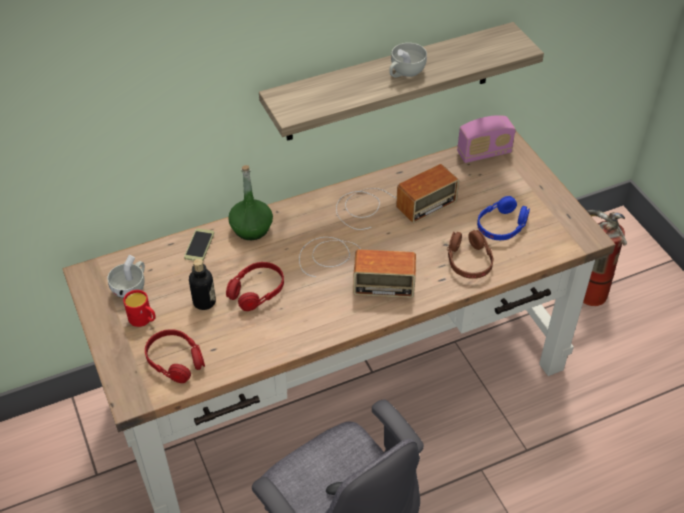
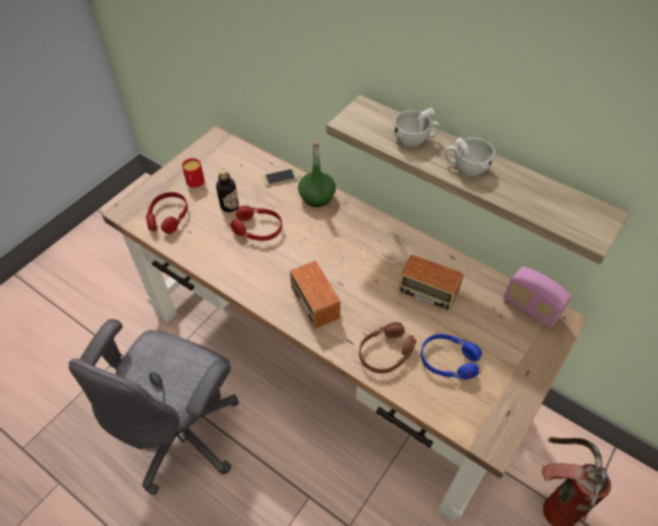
camera: 60 degrees right, 5 degrees up
(131, 287) = (219, 164): white cup -> white cup (415, 139)

